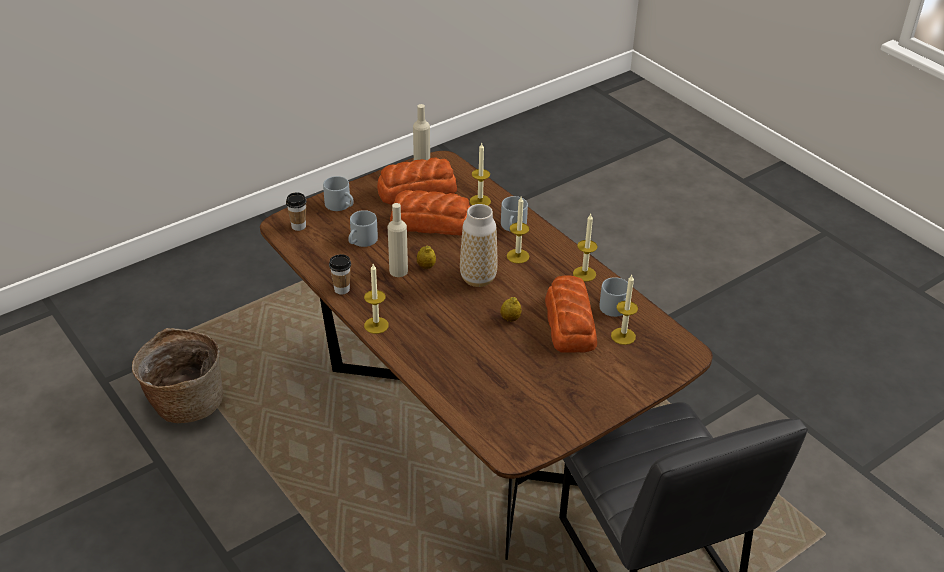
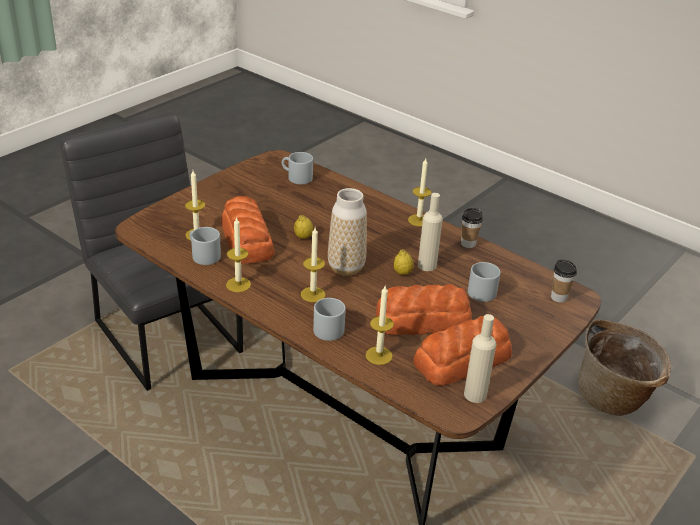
camera: 165 degrees right, 5 degrees down
(341, 205) = (535, 328): grey mug -> grey mug (296, 177)

